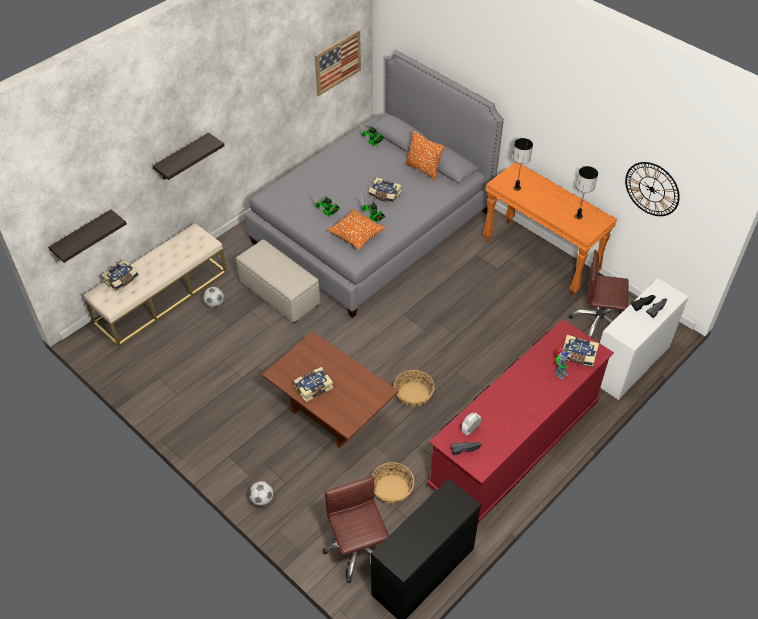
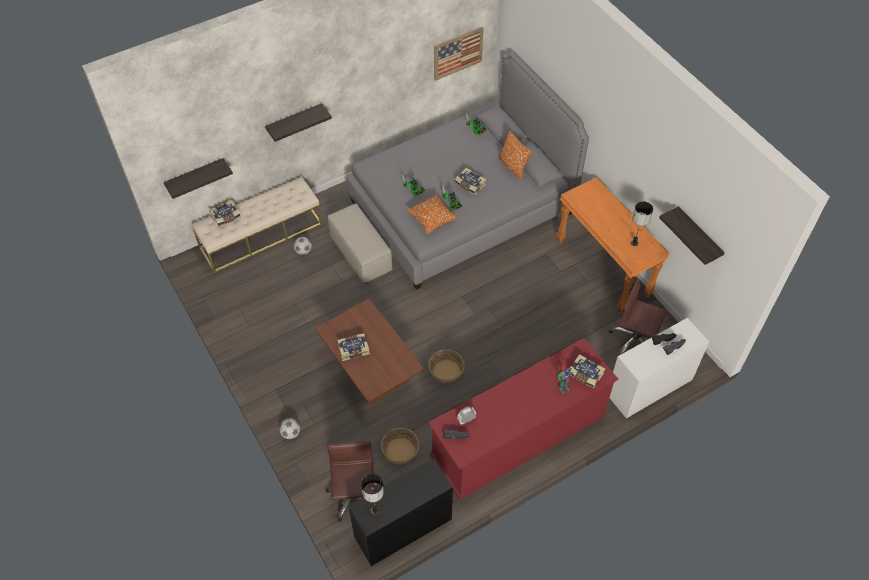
camera: 15 degrees right, 5 degrees up
(517, 188) = (587, 204): table lamp -> table lamp (375, 511)
(652, 189) = (698, 236): wall clock -> shelf

